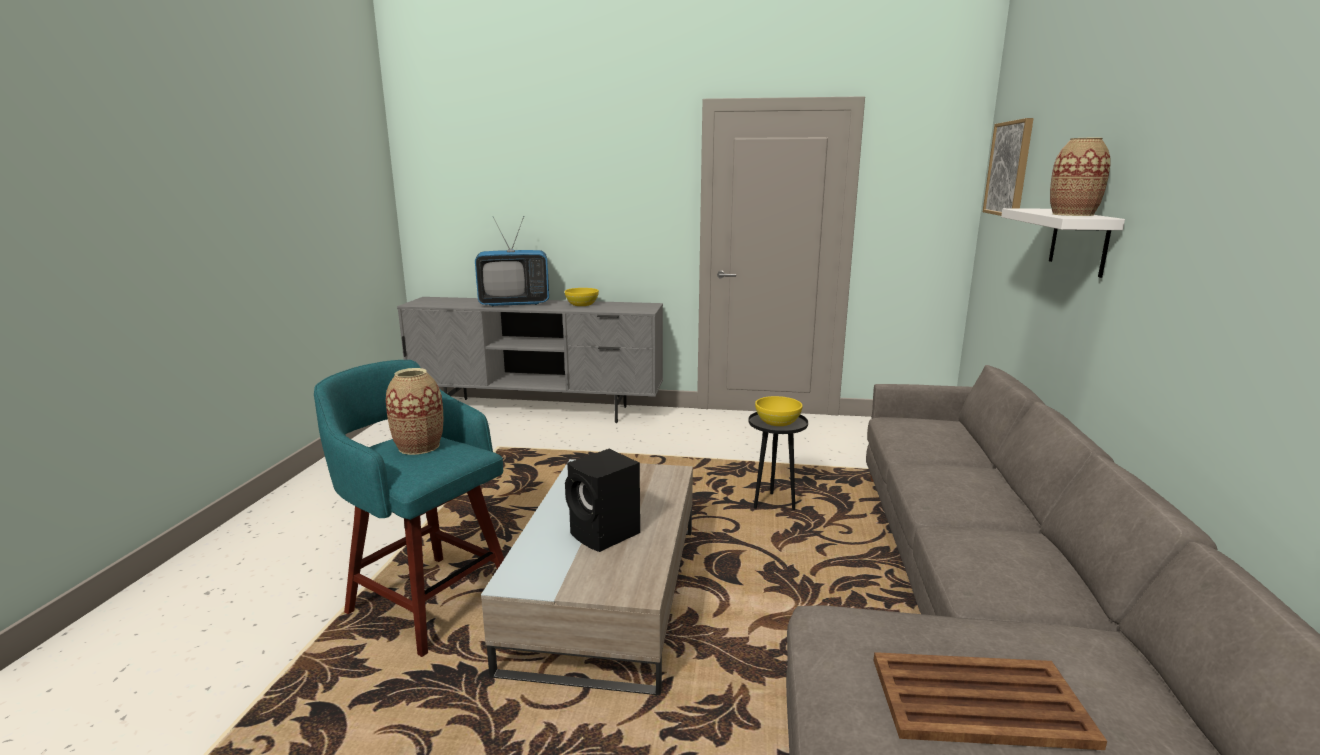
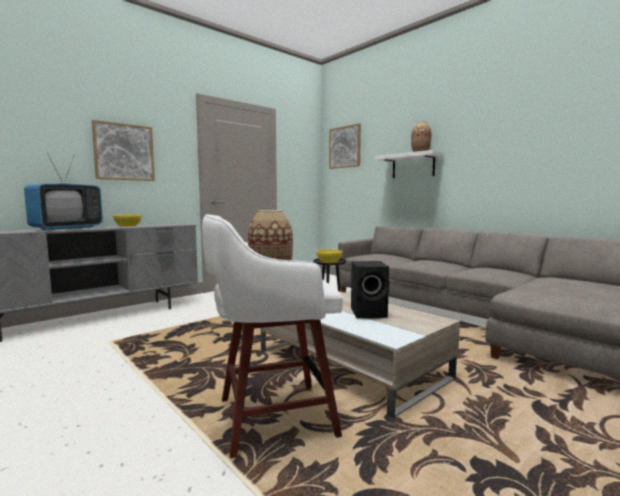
camera: 50 degrees left, 10 degrees down
(428, 601) = (271, 418): turquoise stool -> white stool
(593, 203) = (124, 152): none -> picture
(981, 702) = (584, 290): brown tray -> none

